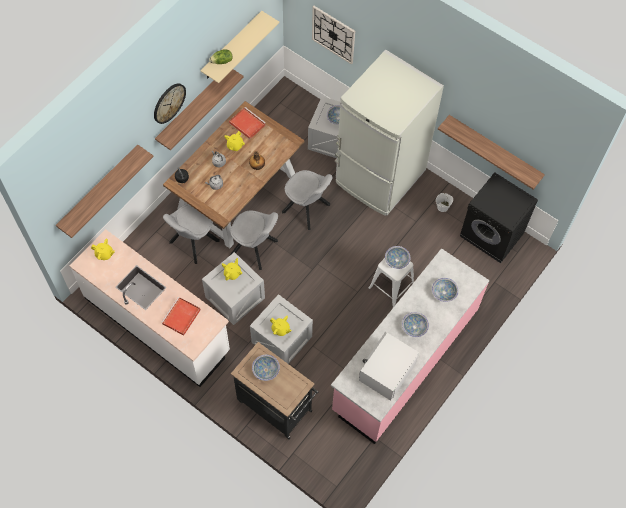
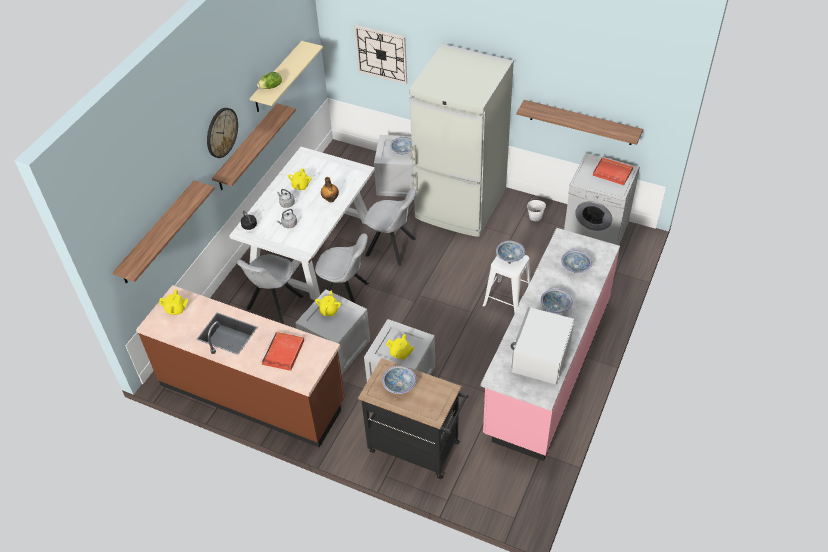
camera: 10 degrees left, 15 degrees down
(157, 324) = (252, 393): white counter -> brown counter
(237, 192) = (311, 248): brown dining table -> white dining table
(246, 123) = (308, 165): red tray -> red tray (611, 172)
(491, 236) = (595, 232): black washing machine -> white washing machine

